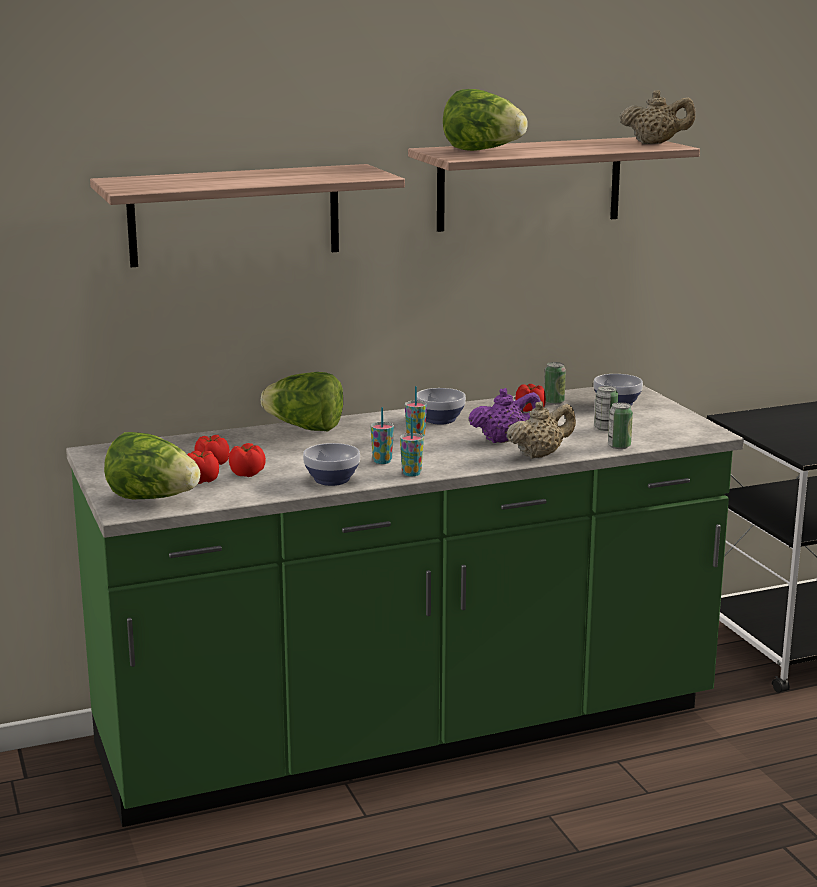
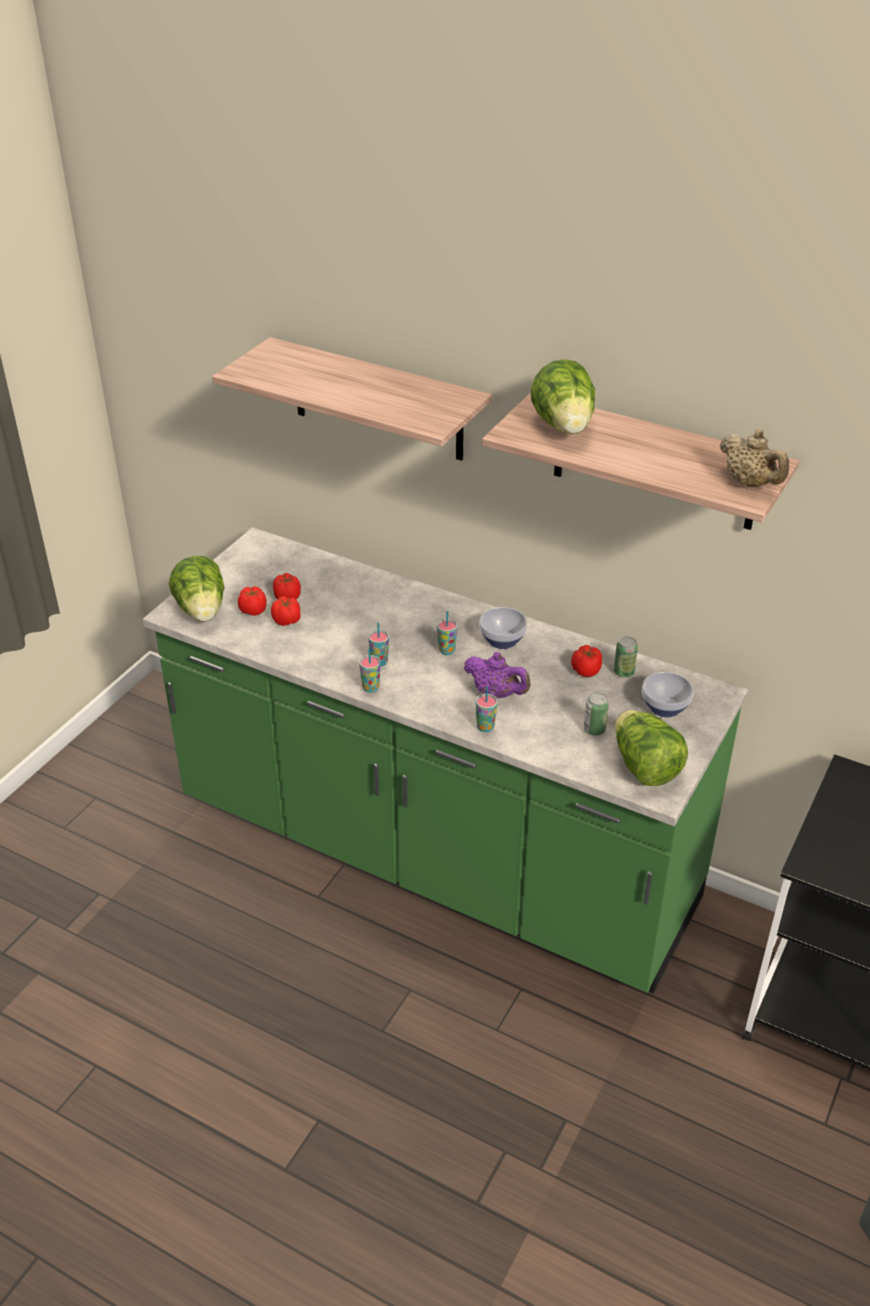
camera: 50 degrees right, 20 degrees up
(305, 428) = (405, 593): lettuce -> lettuce (644, 767)
(333, 480) = (316, 662): bowl -> none
(539, 455) = (485, 727): beige teapot -> cup
(619, 446) = (559, 758): can -> none

